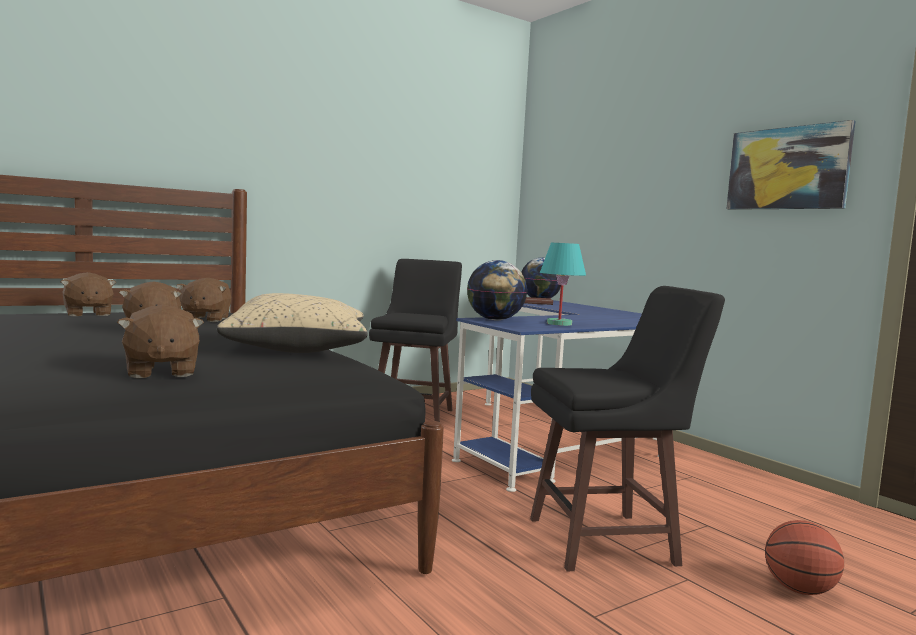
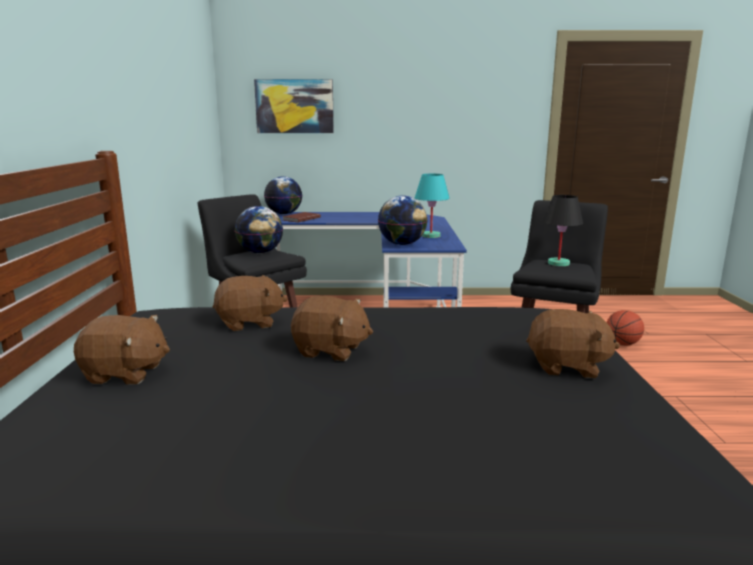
camera: 55 degrees left, 10 degrees up
(205, 319) = (250, 323): brown plush toy -> brown plush toy turned 45 degrees counterclockwise
(297, 349) = (465, 314): beige pillow -> none
(421, 314) = (260, 252): none -> globe
(615, 374) = (559, 263): none -> black table lamp
(787, 168) = (485, 105): picture -> picture (294, 106)

